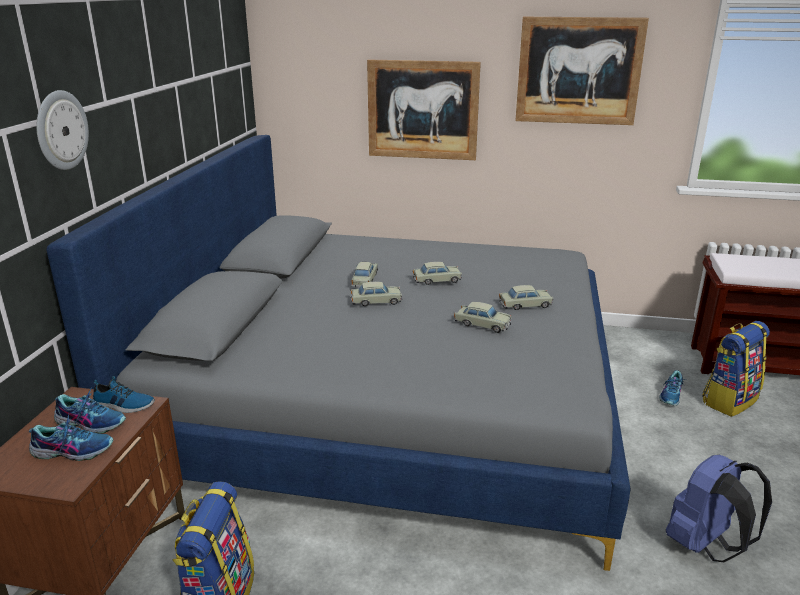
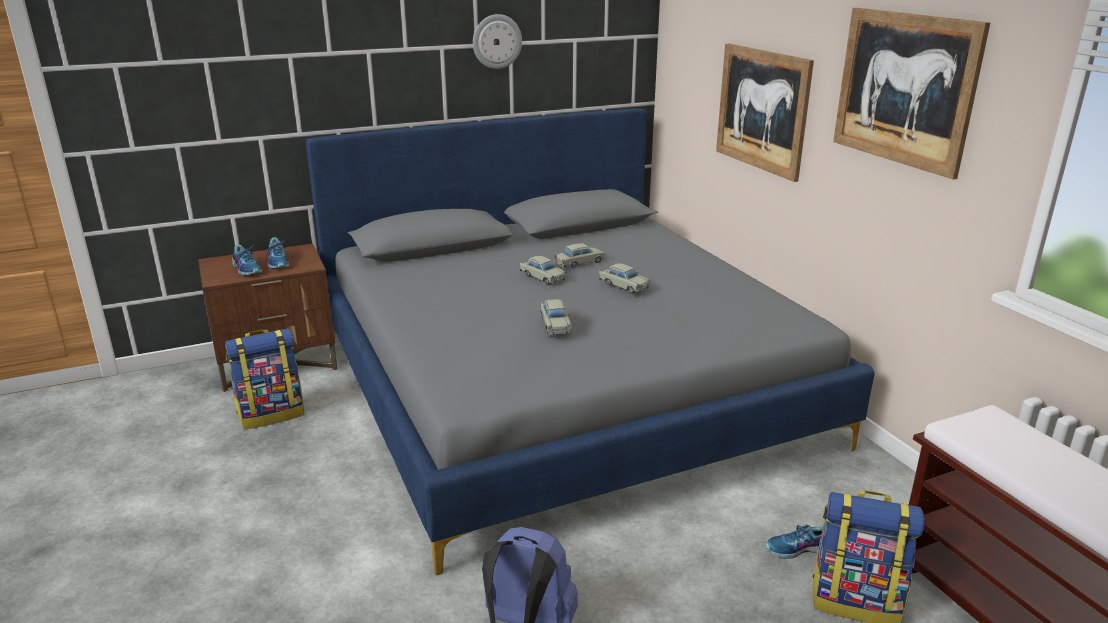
camera: 55 degrees right, 0 degrees up
(61, 130) = (344, 62): wall clock -> wall clock (496, 41)
(123, 405) = (304, 262): shoe -> none
(525, 305) = (634, 334): beige toy car -> none

